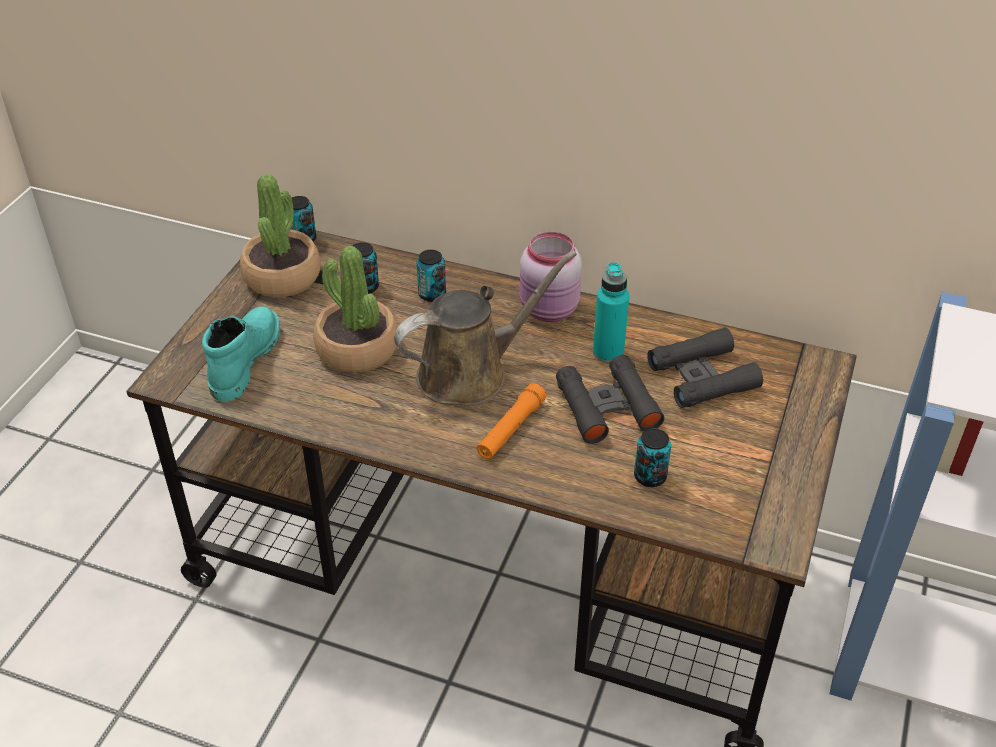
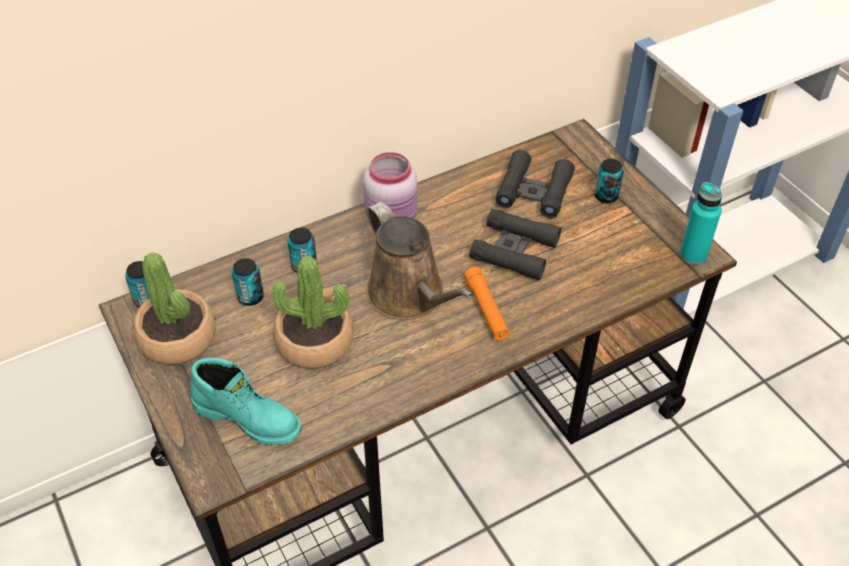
camera: 50 degrees left, 5 degrees up
(244, 360) = (248, 417): turquoise boot -> turquoise boot turned 150 degrees clockwise
(470, 373) = (410, 296): brown watering can -> brown watering can turned 135 degrees clockwise
(608, 352) = (465, 217): turquoise bottle -> turquoise bottle (693, 255)
(650, 477) = (595, 271): can -> can (606, 196)

